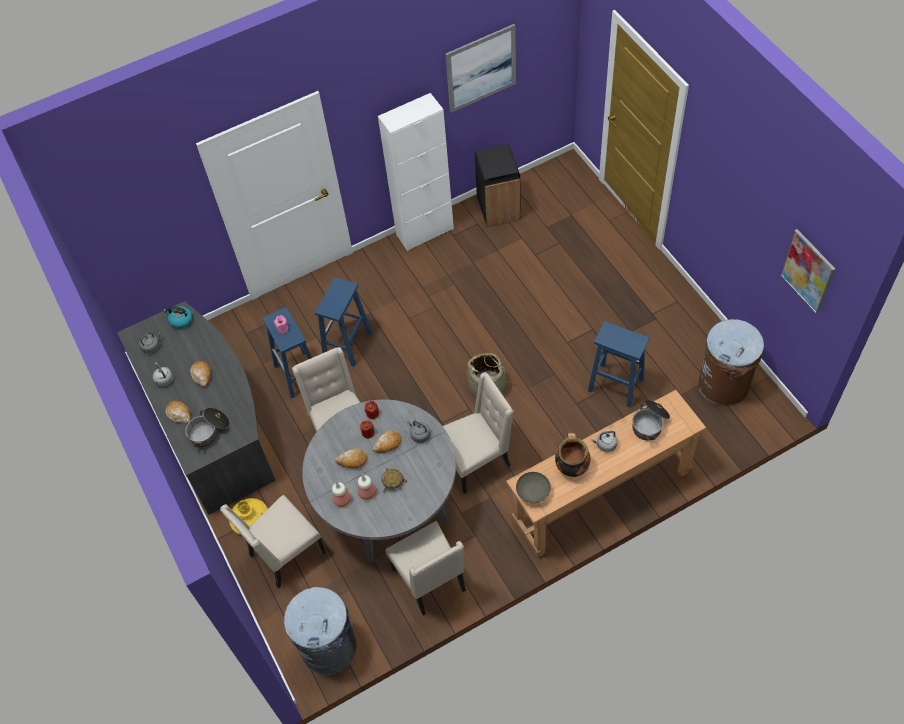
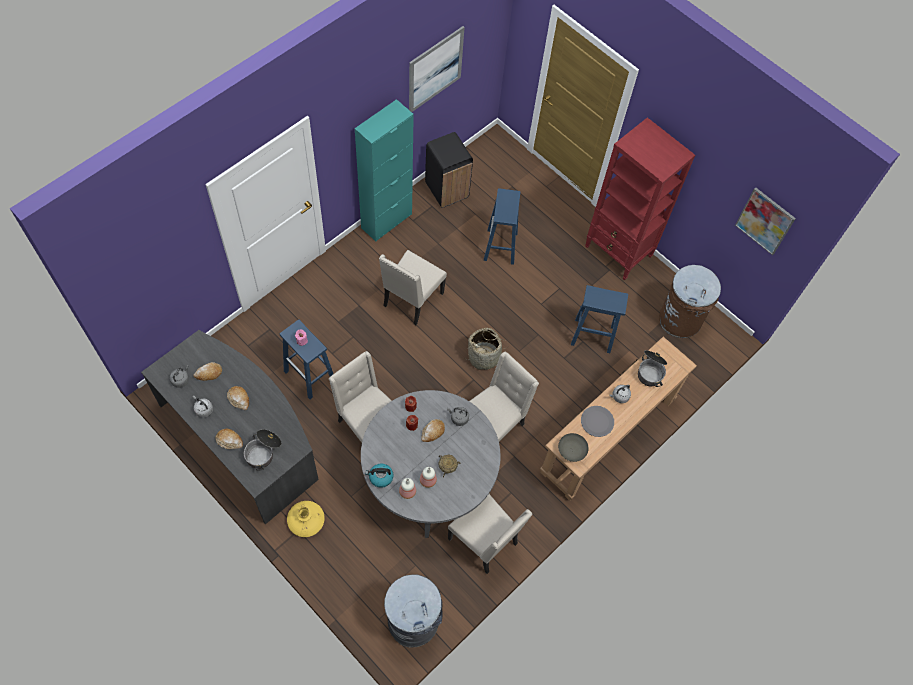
camera: 25 degrees left, 5 degrees up
(181, 320) = (201, 349): kettle -> kettle (380, 477)
(285, 554) = (348, 546): beige chair -> beige chair (412, 300)
(347, 345) = (347, 340): blue stool -> blue stool (500, 247)
(352, 461) = (405, 454): bread -> bread (209, 373)
(425, 232) = (386, 221): white cabinet -> turquoise cabinet
(571, 466) = (597, 421): cooking pot -> grey plate
(672, 301) = (618, 252): none -> red bookcase

